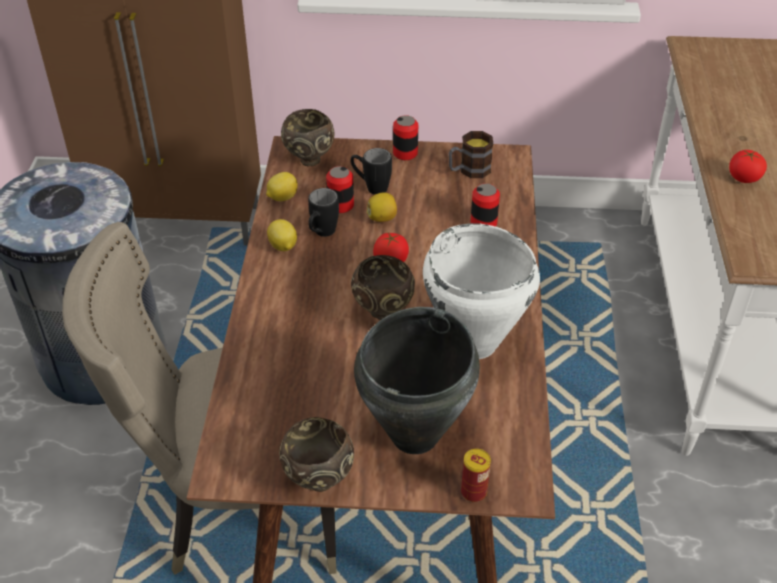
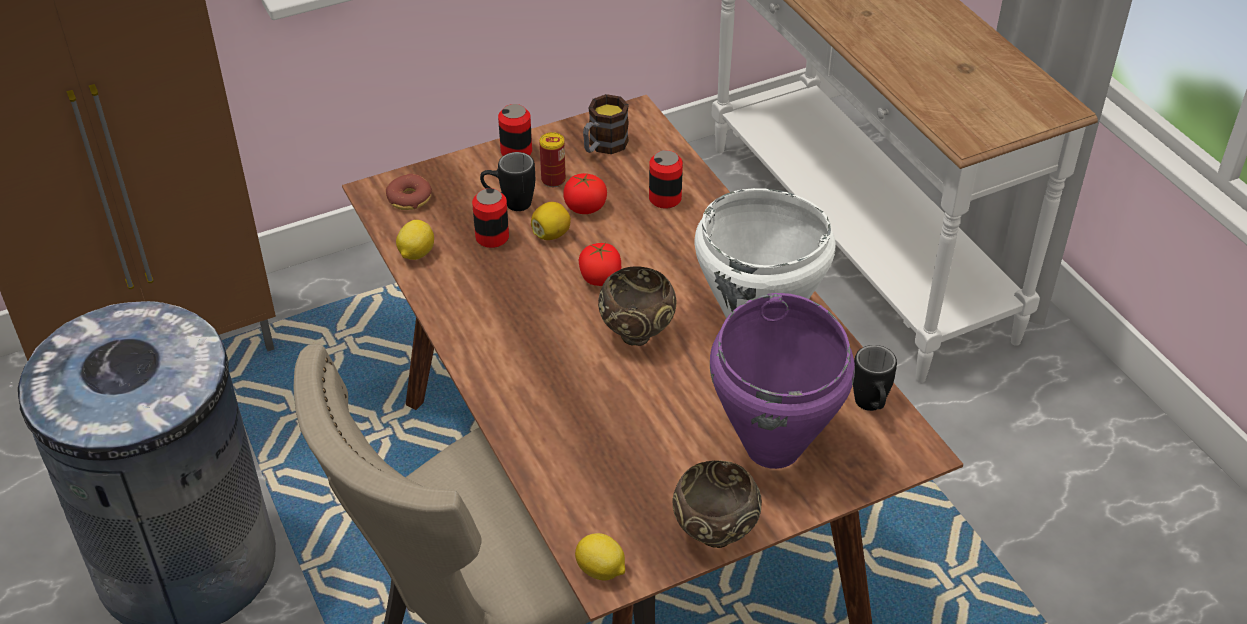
camera: 30 degrees left, 0 degrees up
(283, 247) = (465, 309): lemon -> lemon (601, 571)
(308, 160) = (409, 198): brown bowl -> donut
(321, 234) = (498, 278): black mug -> black mug (871, 408)
(416, 435) = (774, 447): black cooking pot -> purple cooking pot
(474, 492) = (873, 476): can -> can (553, 180)
(744, 178) = (899, 55): tomato -> tomato (585, 207)

